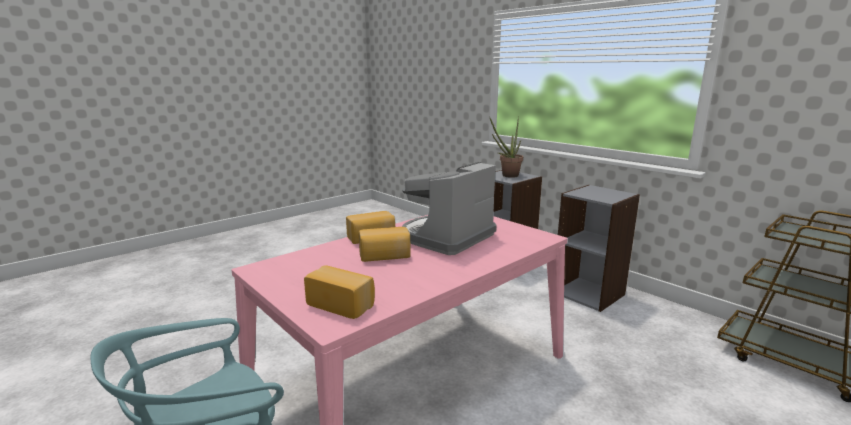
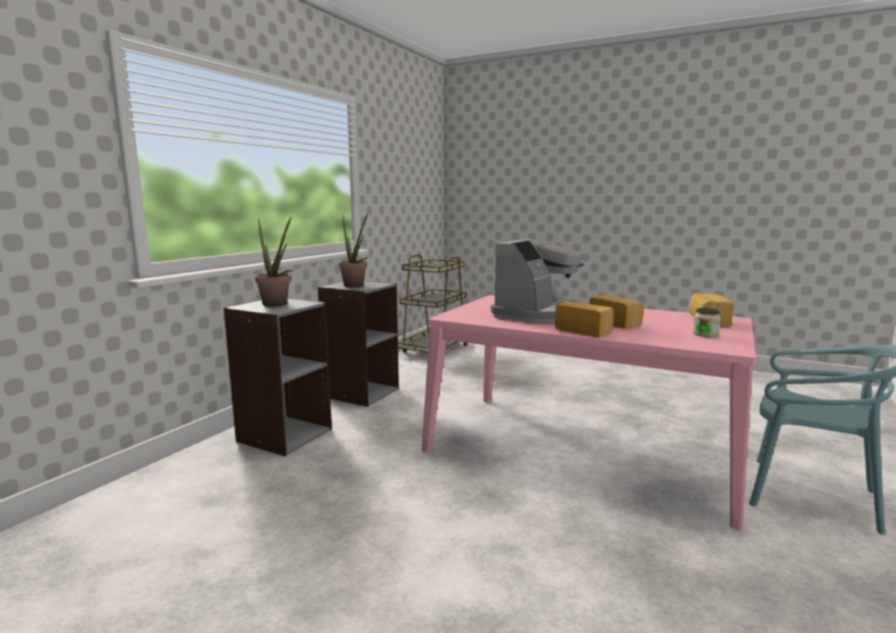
camera: 110 degrees left, 5 degrees down
(302, 278) = (705, 334): none -> jar
(446, 237) = (539, 314): coffee machine -> coffee machine turned 75 degrees counterclockwise
(589, 192) = (355, 286): none -> potted plant

